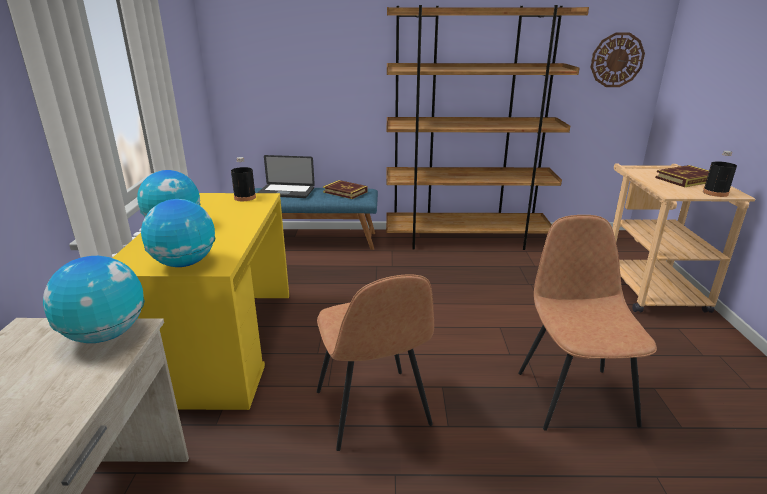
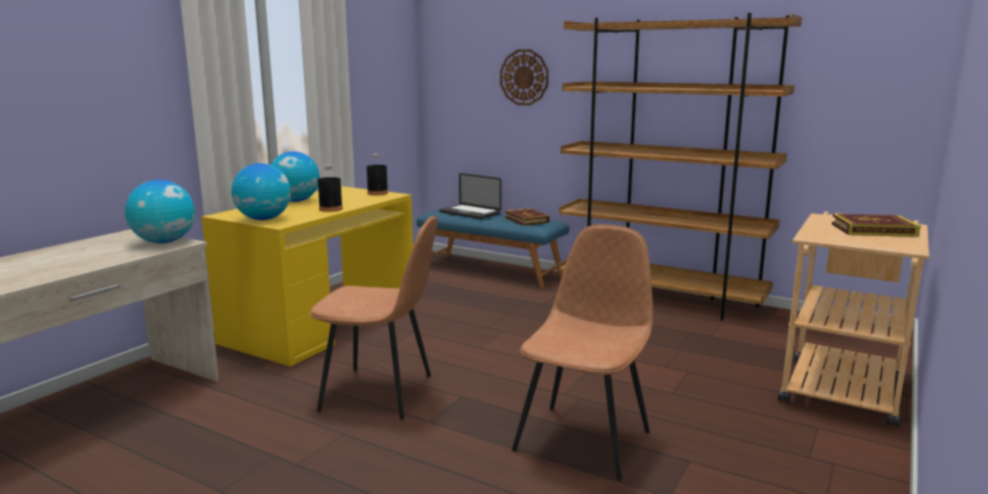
camera: 30 degrees right, 10 degrees down
(373, 410) = (380, 393): brown chair -> brown chair turned 90 degrees counterclockwise
(617, 60) = (876, 83): wall clock -> wall clock (524, 77)
(715, 193) = (878, 243): black bottle -> black bottle (331, 209)

